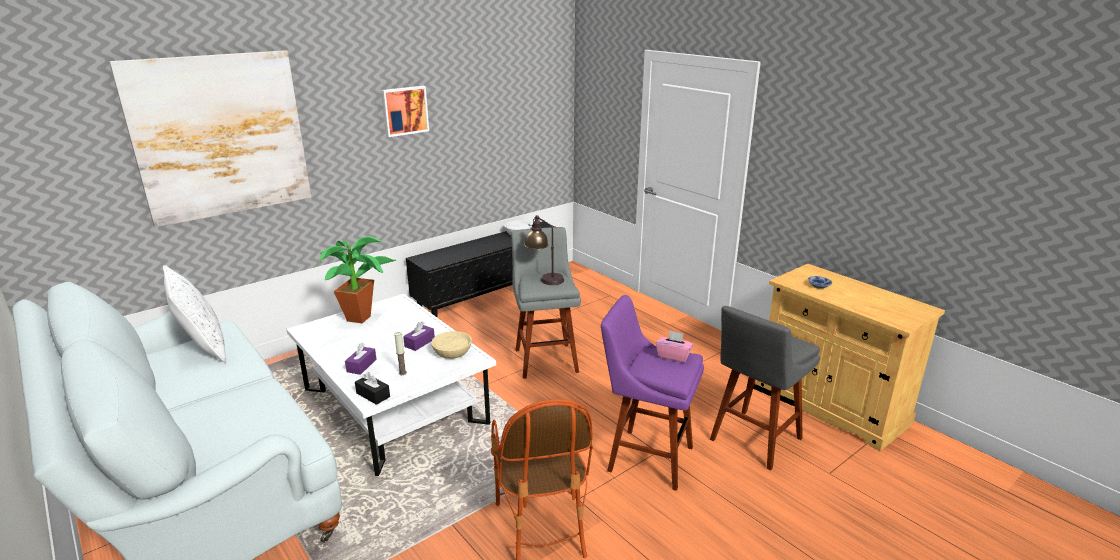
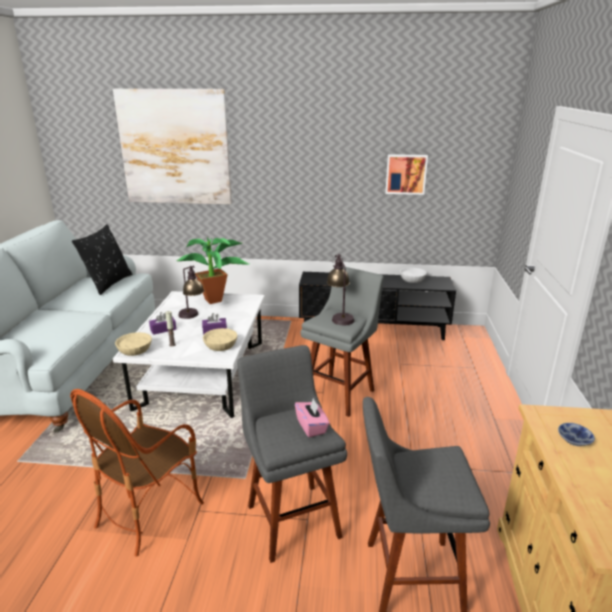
camera: 45 degrees right, 0 degrees up
(203, 348) = (108, 283): white pillow -> black pillow
(369, 342) = (192, 317): none -> table lamp
(373, 395) = (135, 350): black tissue box -> beige bowl
(404, 110) = (317, 148): picture -> picture (406, 174)
(645, 457) = (291, 517): purple stool -> grey stool

